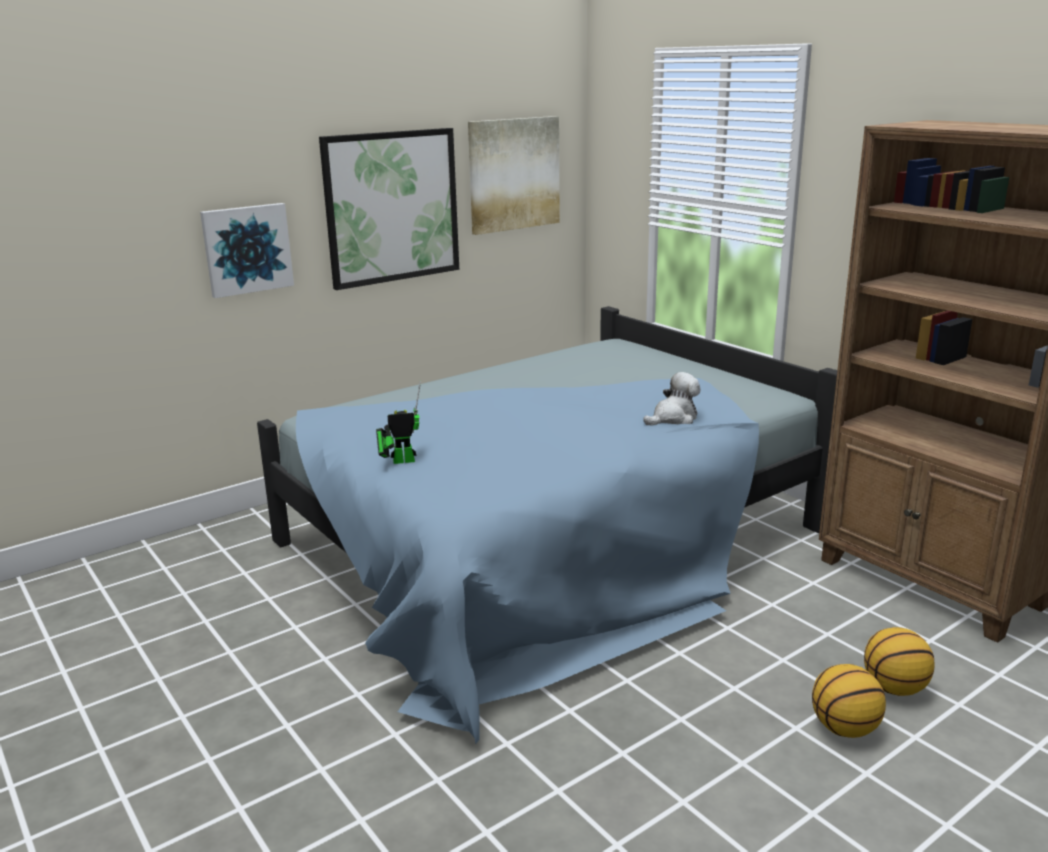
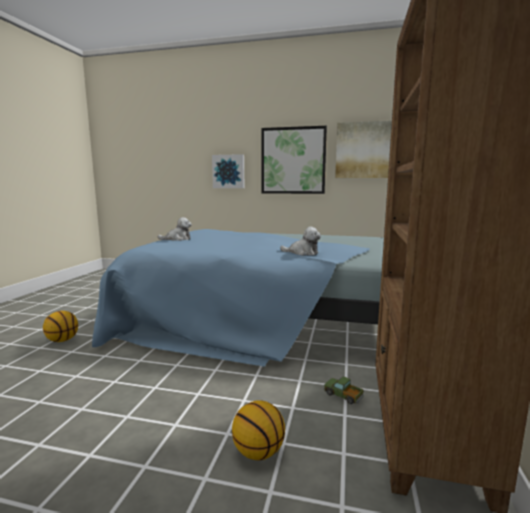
camera: 50 degrees right, 10 degrees down
(400, 461) = (177, 239): toy robot -> plush toy
(831, 593) = (343, 396): none -> toy truck
(844, 728) = (189, 443): basketball -> basketball (62, 340)

